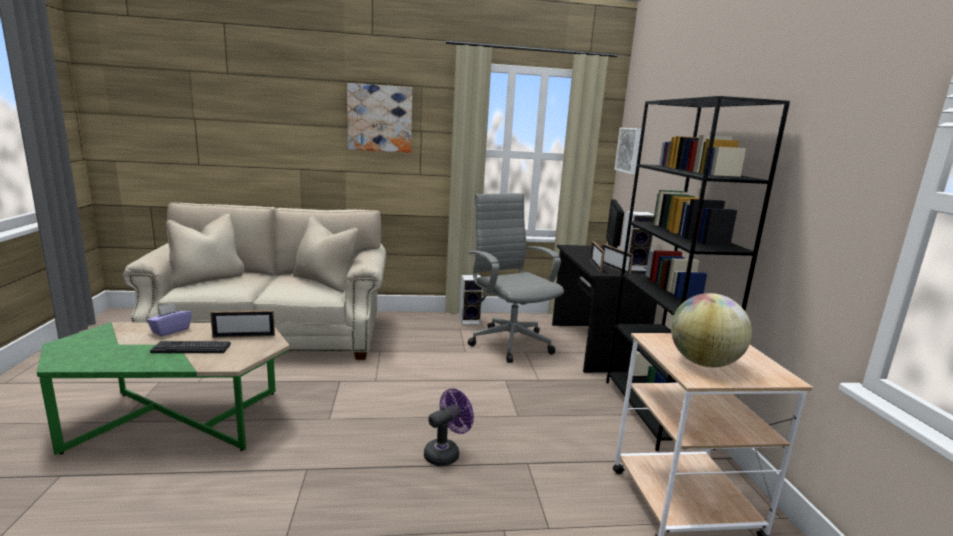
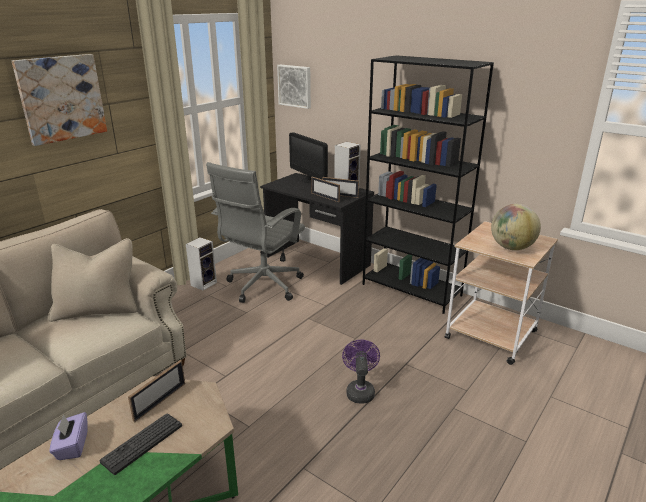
camera: 45 degrees left, 10 degrees up
(509, 342) = (262, 287): grey office chair -> grey office chair turned 75 degrees counterclockwise

